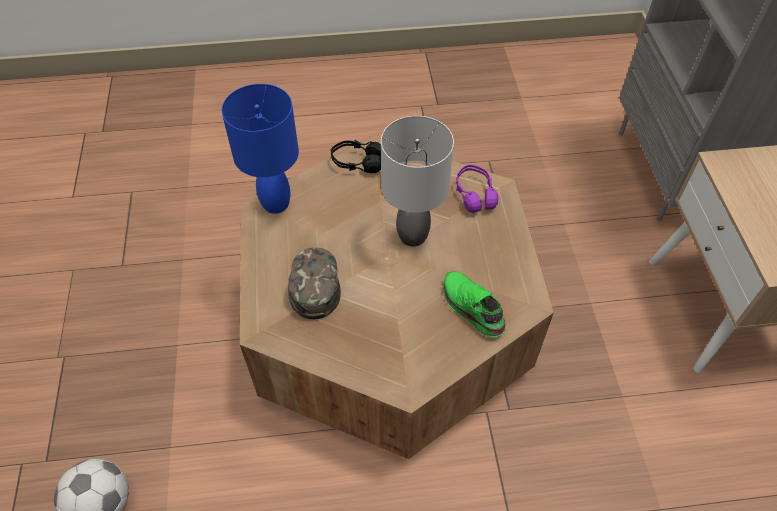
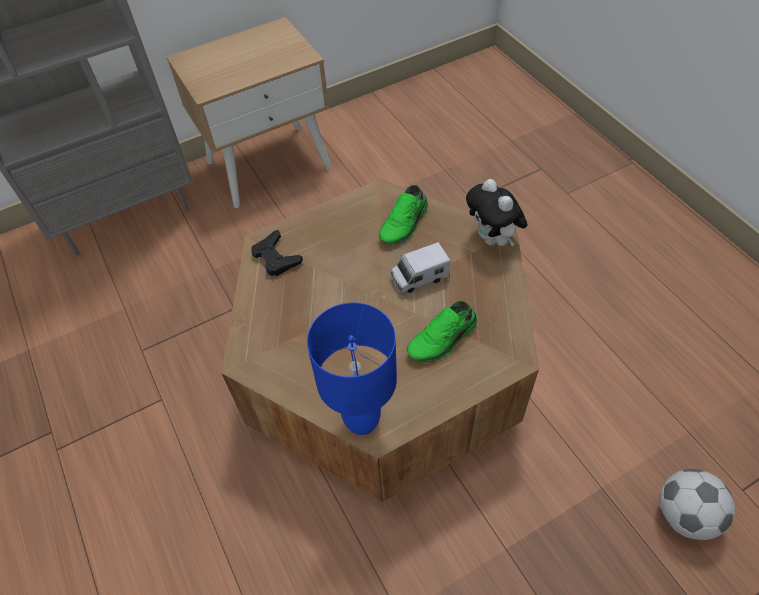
camera: 110 degrees left, 0 degrees up
(313, 284) = (443, 340): green cap -> green shoe
(357, 163) = (269, 368): black headphones -> none
(393, 293) = (419, 277): none -> toy truck
(409, 381) = (493, 239): none -> plush toy
(413, 237) = (349, 286): grey table lamp -> none
(474, 194) = (276, 257): purple headphones -> black game controller

